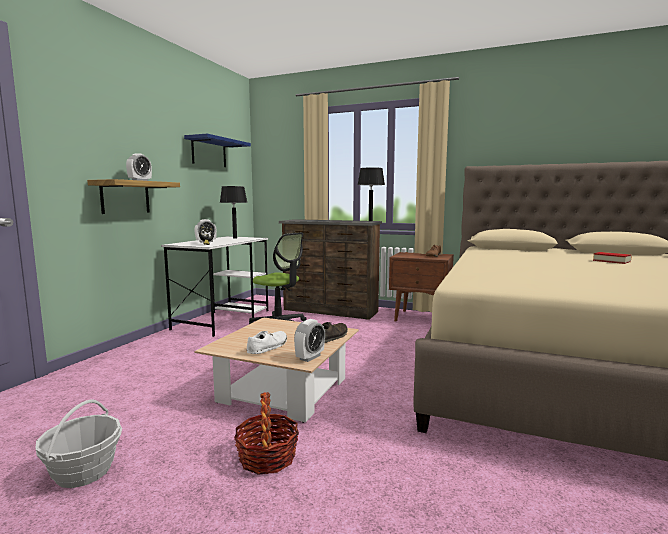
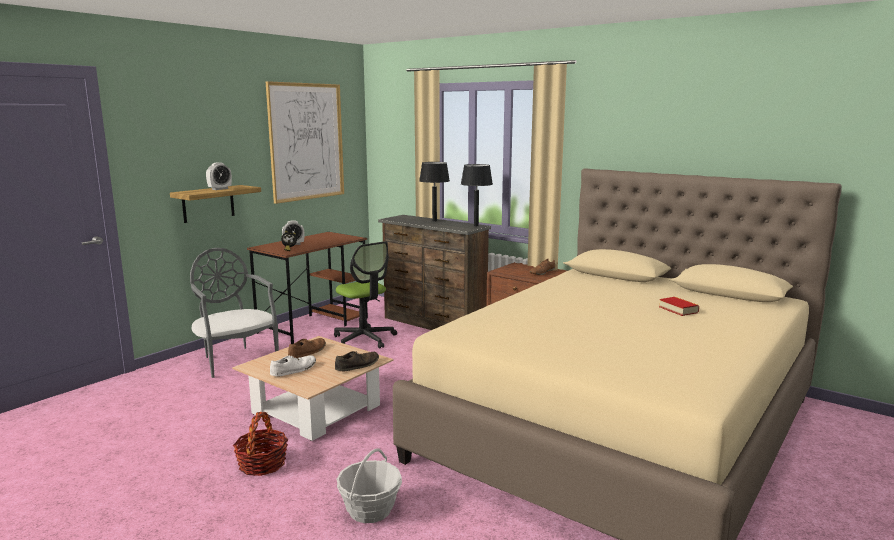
camera: 15 degrees right, 5 degrees up
(84, 471) = (131, 454): basket -> basket (370, 510)
(162, 354) = (236, 360): none -> grey chair
(209, 152) = (306, 142): blue shelf -> picture
(223, 319) = (314, 325): white desk -> brown desk
(235, 238) = (331, 237): black table lamp -> black table lamp (434, 221)
(266, 330) = (307, 352): none -> brown shoe
(310, 357) = (319, 384): alarm clock -> none

